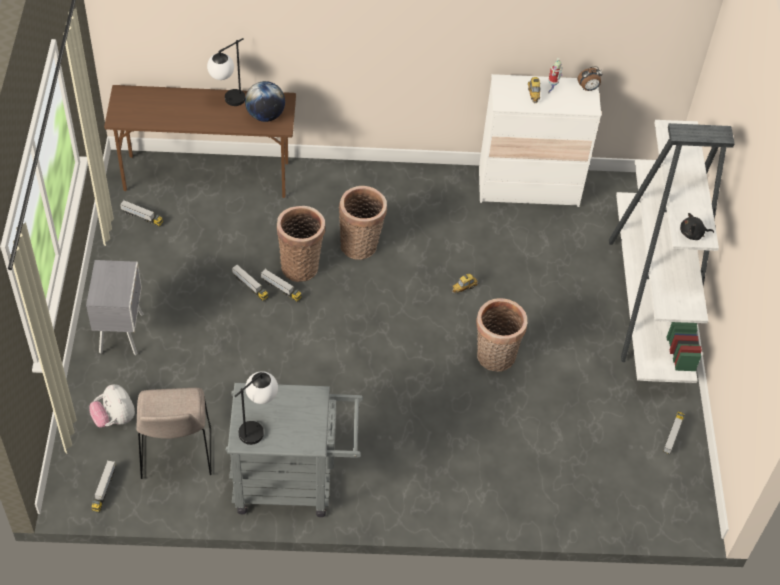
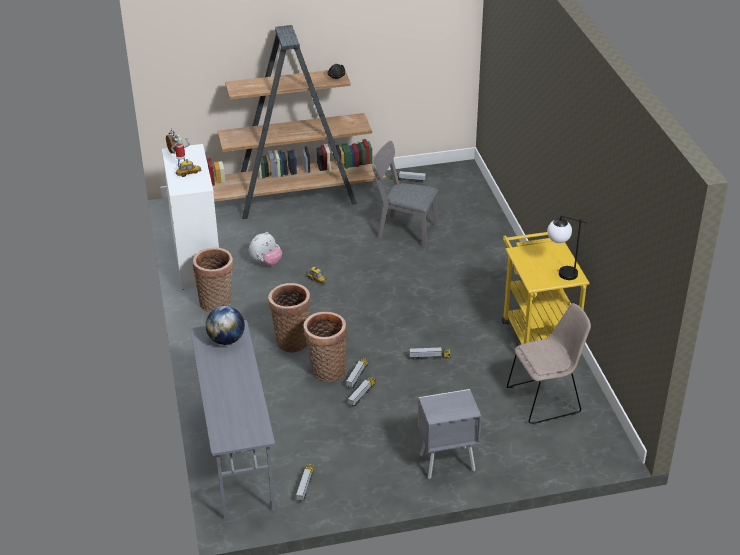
camera: 100 degrees left, 15 degrees down
(104, 489) = (601, 431): toy truck -> toy truck (429, 357)
(115, 418) = (534, 443): plush toy -> plush toy (266, 262)
(207, 176) = (237, 453): brown desk -> grey desk
(228, 103) = (216, 367): table lamp -> none
(294, 482) = (536, 333): grey cart -> yellow cart
(495, 358) = (378, 257): basket -> basket (217, 303)
(548, 398) = (403, 230): none -> grey chair
(649, 302) = (298, 197): white bookcase -> brown bookcase

